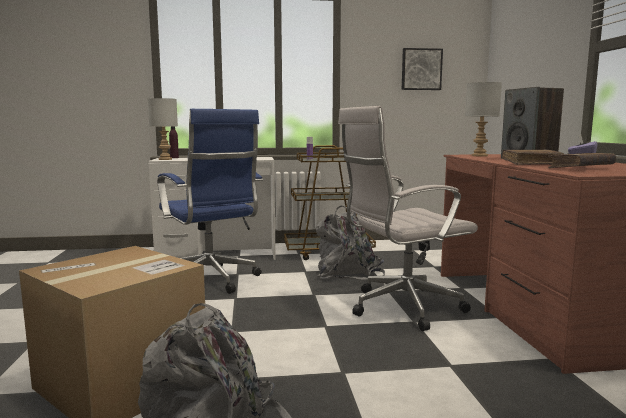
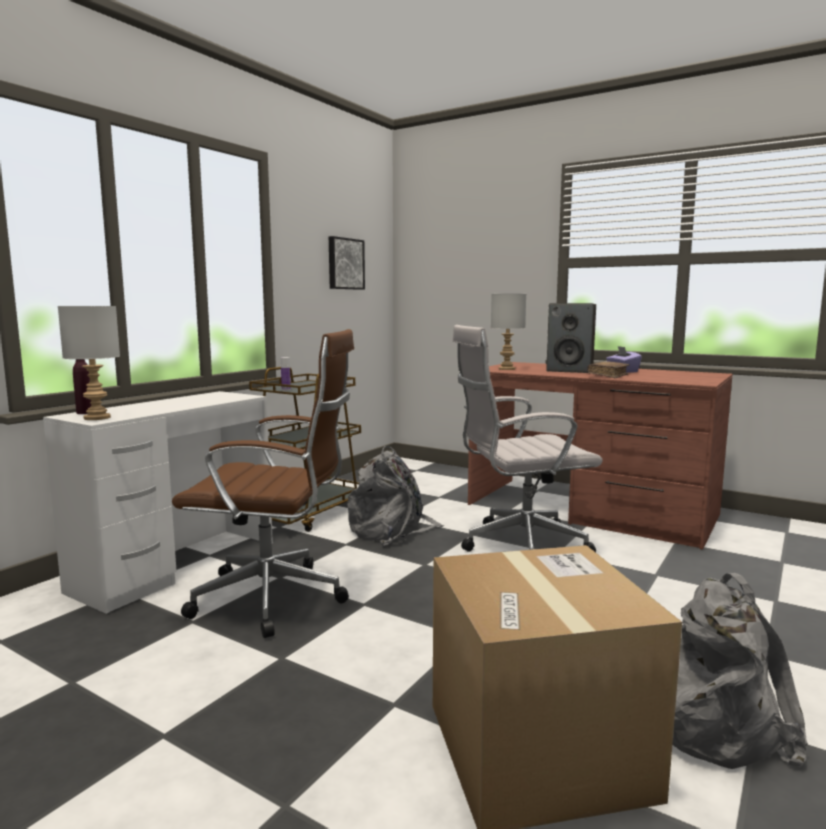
camera: 50 degrees left, 0 degrees up
(212, 281) = (276, 599): blue office chair -> brown office chair
(400, 308) = (519, 545): white office chair -> white office chair turned 60 degrees clockwise
(581, 168) = (663, 377): brown book -> none

